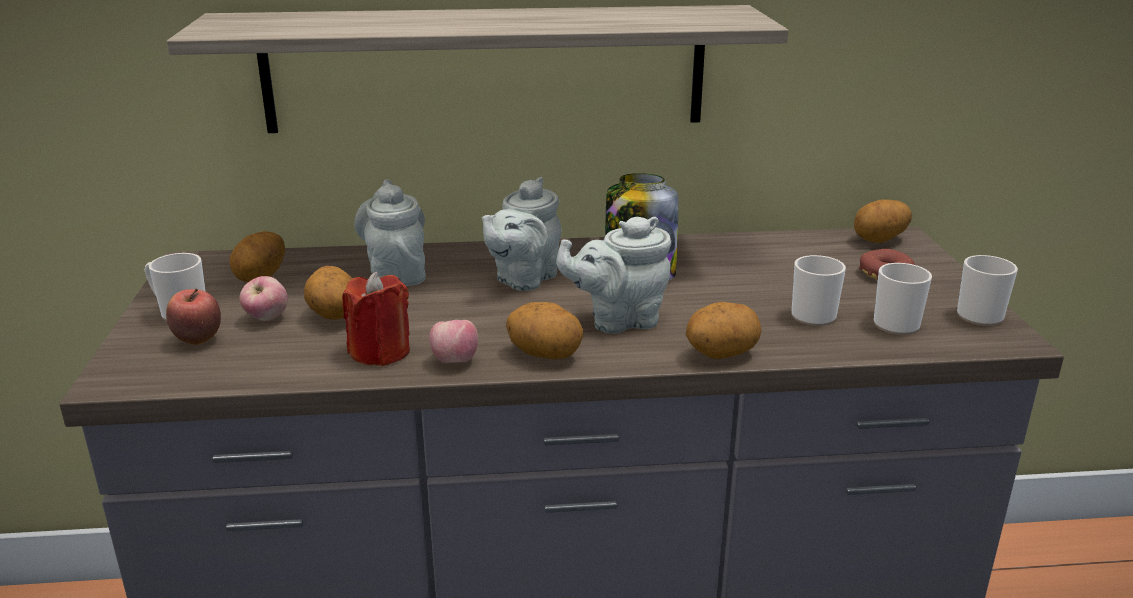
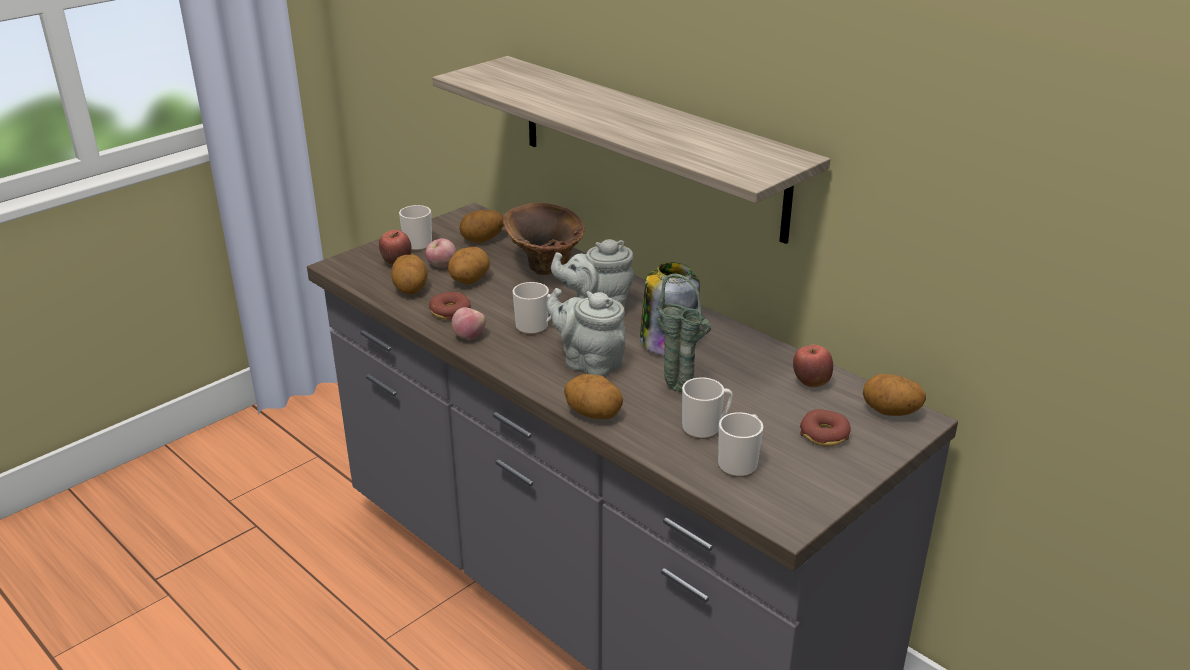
camera: 50 degrees right, 5 degrees up
(380, 352) = (450, 312): red candle -> donut
(396, 274) = (544, 271): grey teapot -> brown vase
(545, 354) = (513, 358): potato -> potato (411, 289)
(736, 300) = (681, 391): none -> green vase
(796, 248) = (810, 383): none -> apple
(983, 314) = (815, 498): mug -> mug (535, 327)

